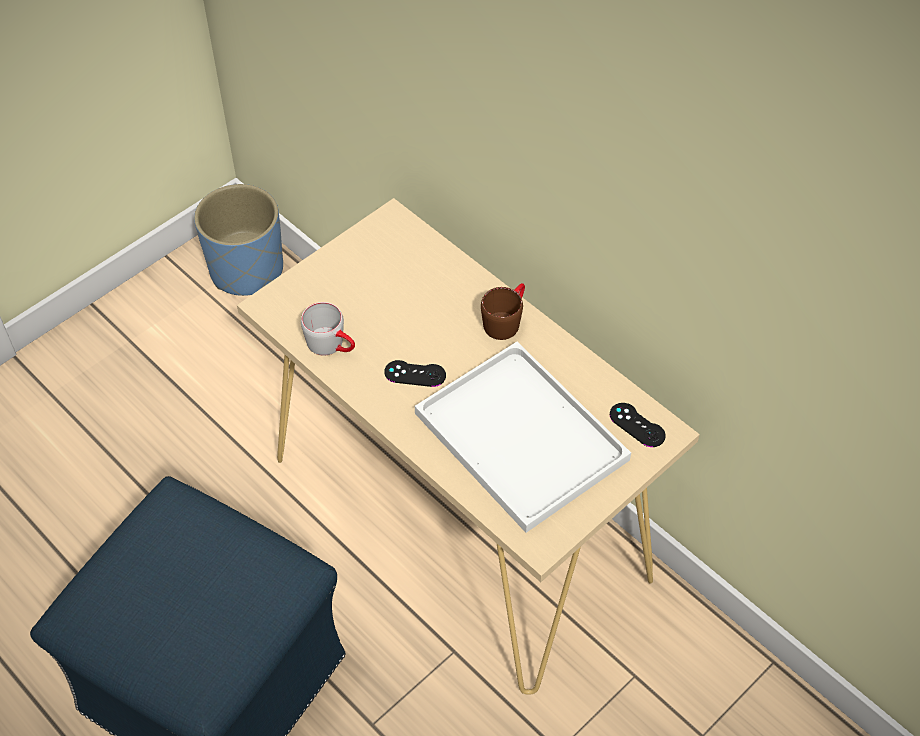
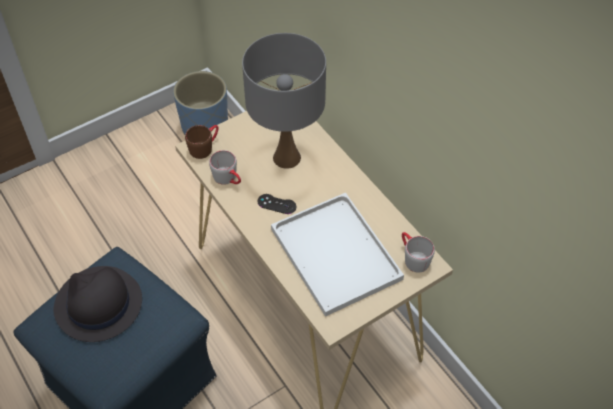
camera: 10 degrees right, 0 degrees up
(160, 570) = (98, 305): none -> black hat
(414, 301) = (286, 158): none -> grey table lamp
(505, 320) = (342, 178): brown mug -> brown mug (204, 147)
(637, 425) = (413, 257): black game controller -> grey mug

